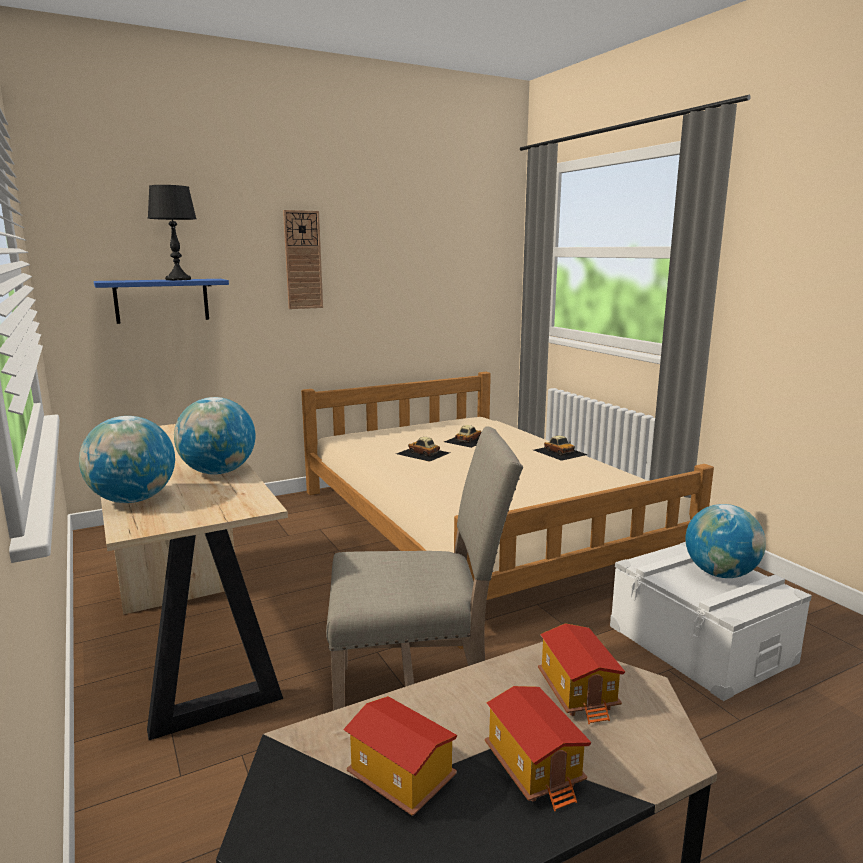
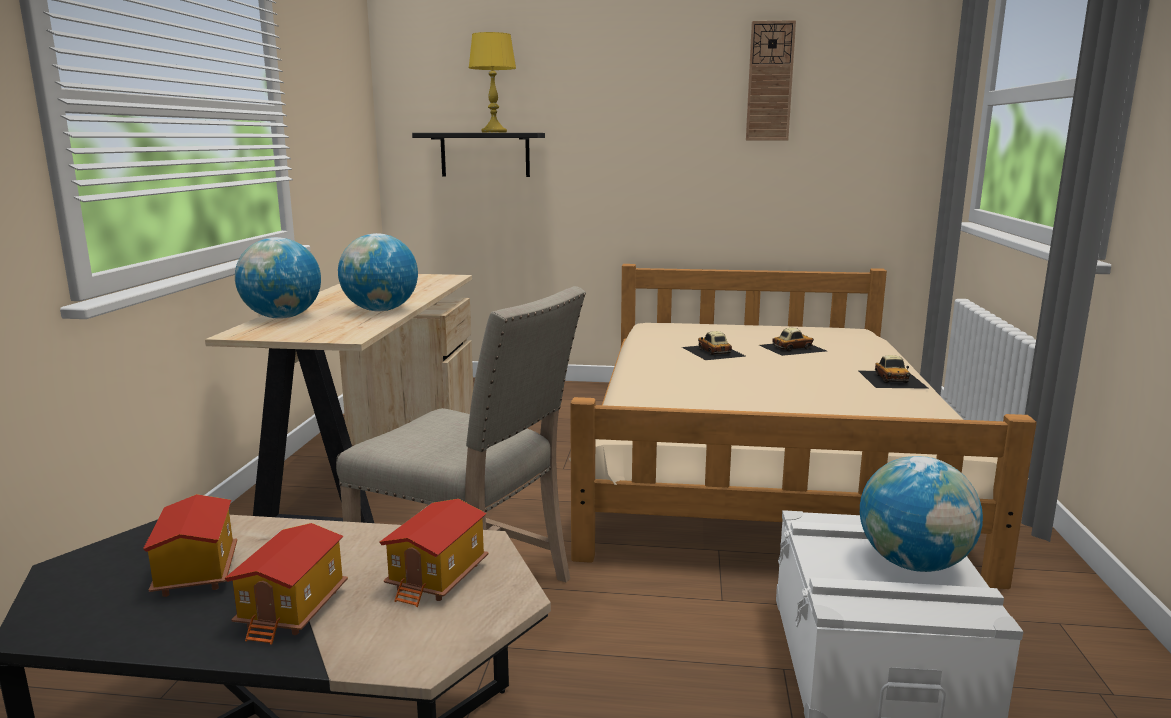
camera: 35 degrees right, 0 degrees up
(162, 300) = (485, 154): blue shelf -> black shelf
(178, 279) = (494, 132): black table lamp -> yellow table lamp
(303, 260) = (637, 113): wall clock -> wall clock (770, 81)

